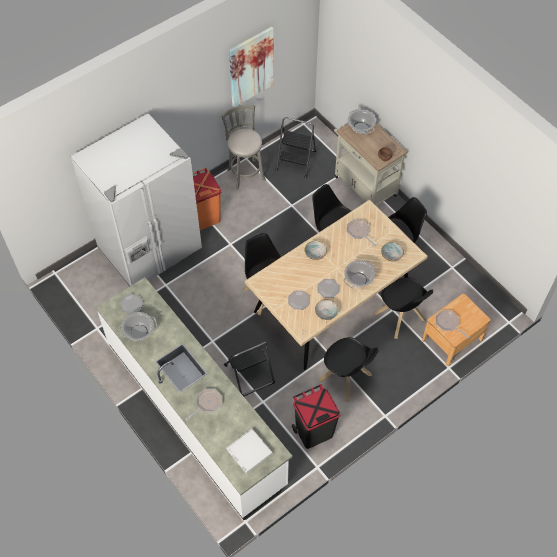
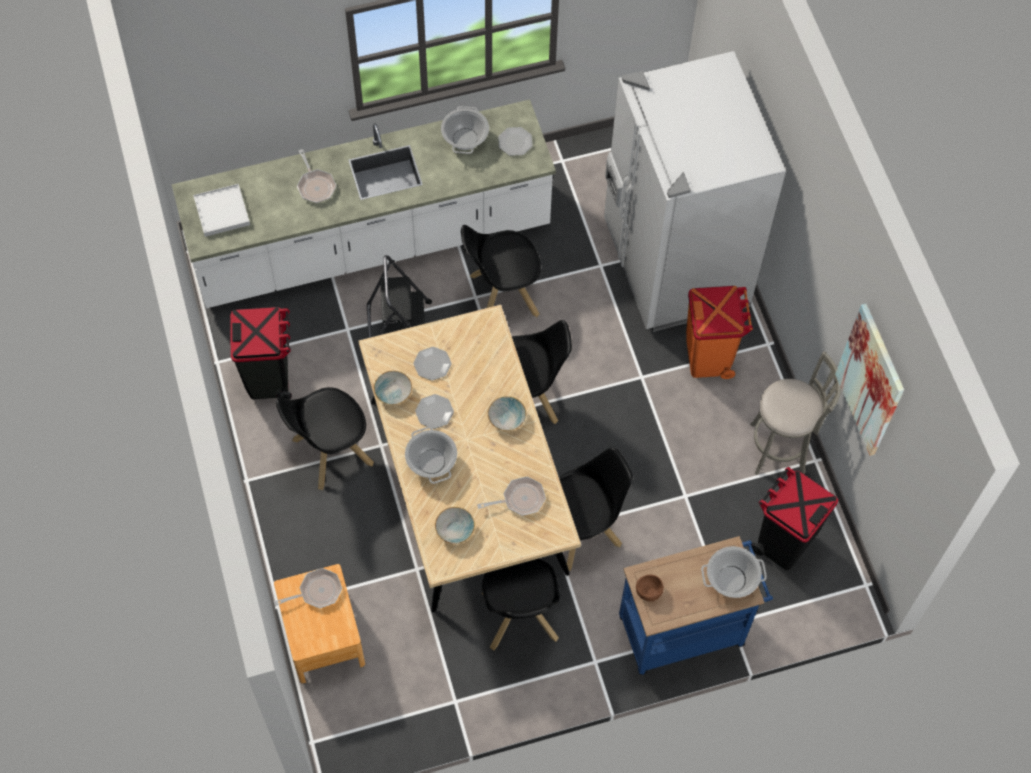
camera: 110 degrees right, 5 degrees up
(297, 159) = (784, 541): black step ladder -> black trash can
(363, 185) = (685, 631): beige cart -> blue cart
(400, 318) = (396, 574): black chair -> black chair (501, 295)

